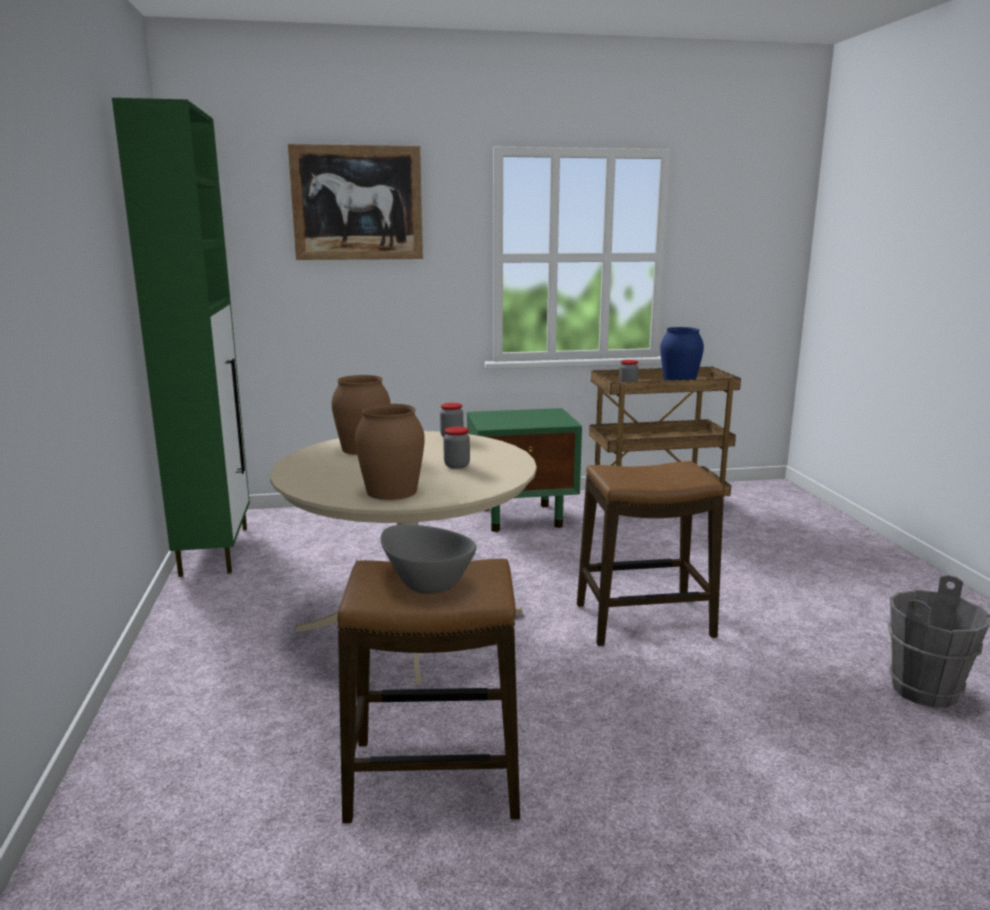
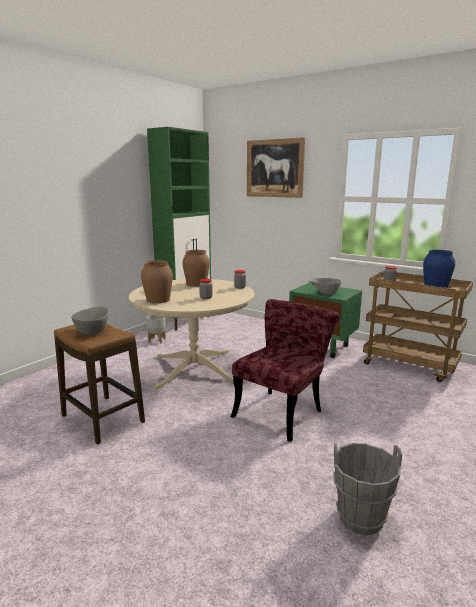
camera: 45 degrees right, 0 degrees up
(230, 604) = (157, 340): none -> grey planter
(531, 422) = (324, 293): none -> grey bowl
(644, 621) = (283, 410): stool -> red chair

